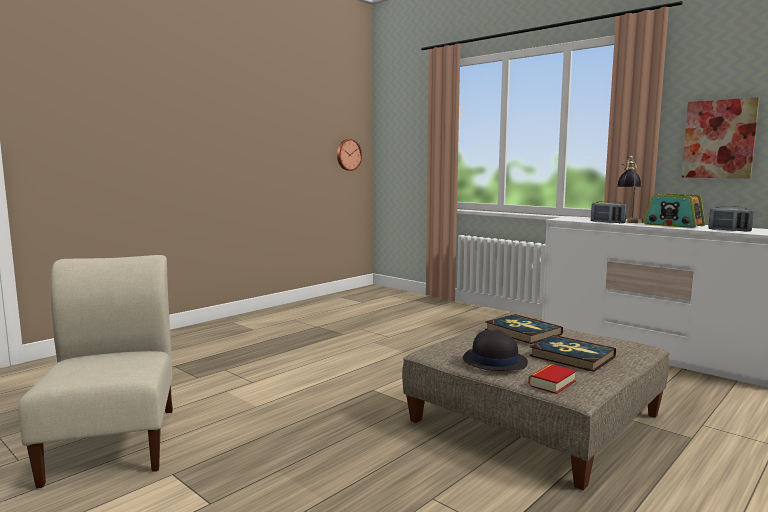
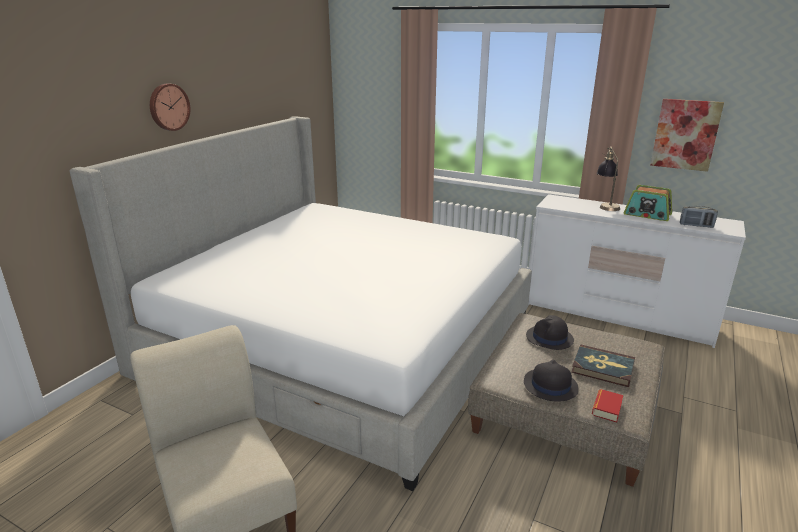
camera: 15 degrees left, 15 degrees up
(320, 346) = (341, 344): none -> bed
(348, 155) = (313, 118): wall clock -> wall clock (168, 107)
(522, 332) = (549, 338): book -> black hat
(607, 222) = (592, 211): radio -> none

